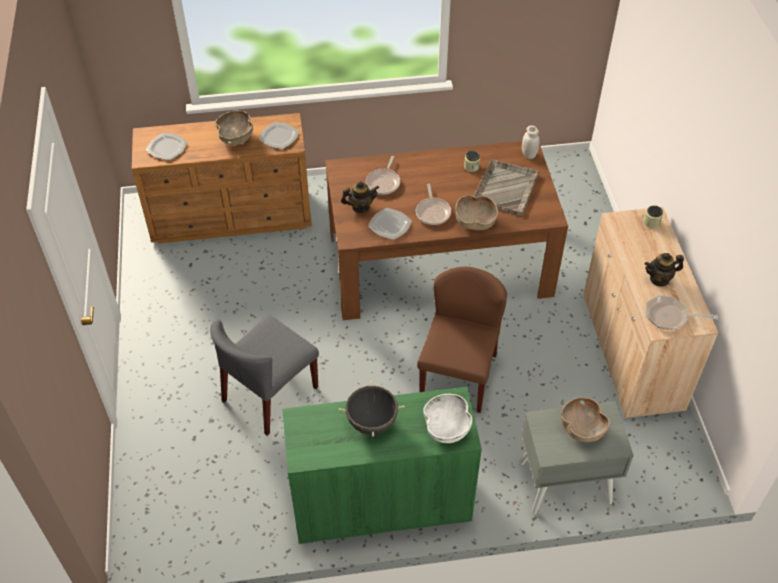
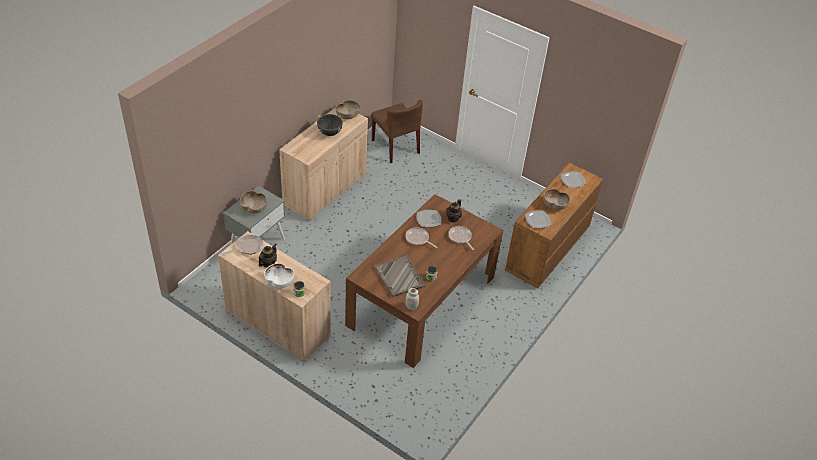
camera: 130 degrees right, 5 degrees down
(270, 394) = (417, 194): grey chair -> none
(381, 502) = (325, 190): green cabinet -> beige cabinet
(447, 428) = (300, 147): white bowl -> white bowl (279, 282)
(458, 375) = (349, 254): brown chair -> brown chair (395, 147)
(475, 222) = (392, 248): brown bowl -> brown bowl (348, 116)

